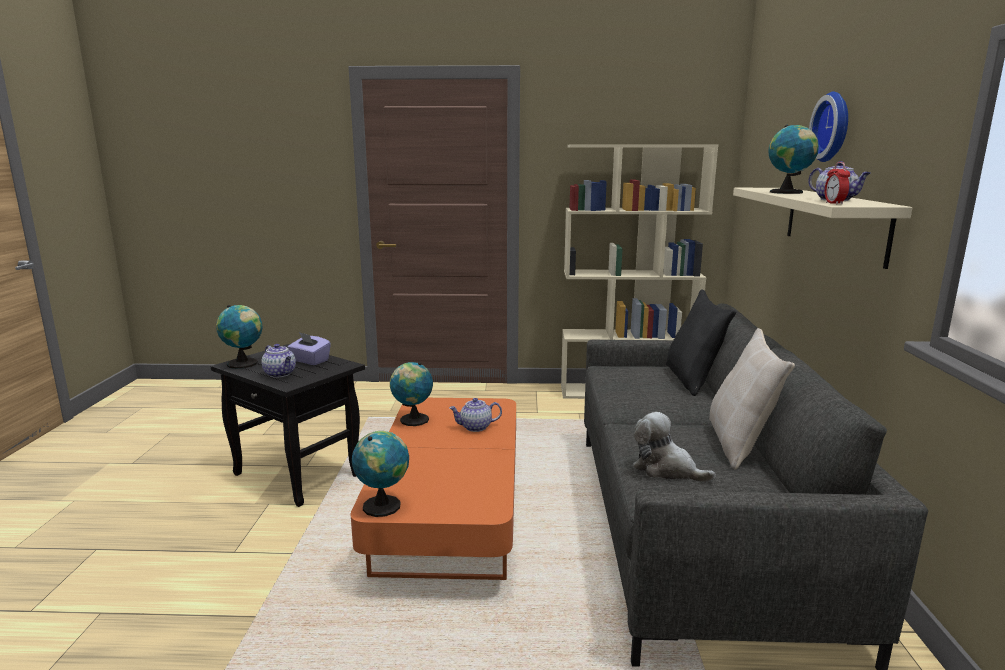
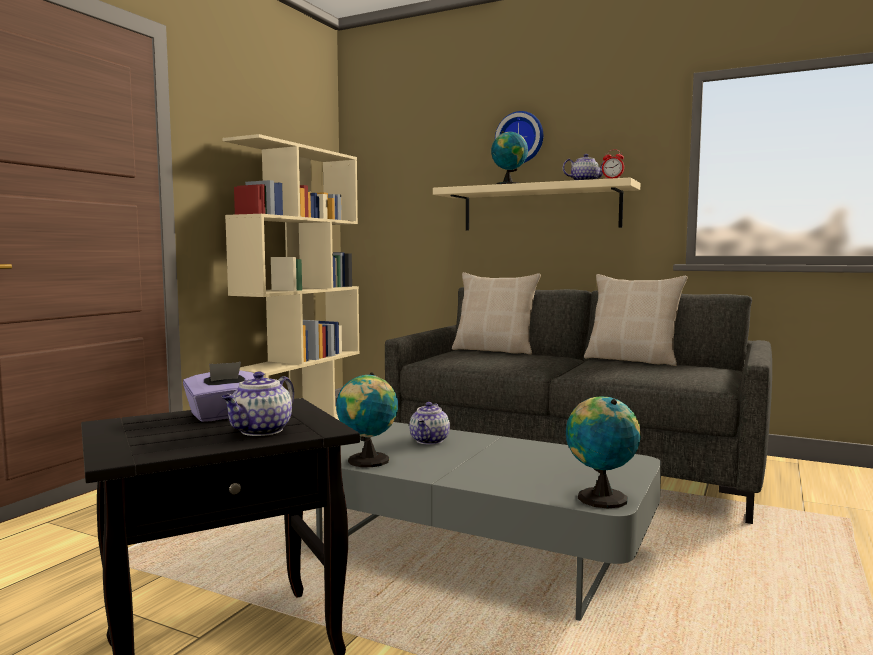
camera: 65 degrees left, 10 degrees down
(244, 364) = (143, 448): globe -> none
(280, 374) = (260, 431): teapot -> teapot turned 135 degrees clockwise
(449, 514) = (470, 550): orange coffee table -> grey coffee table
(666, 469) = (669, 375): plush toy -> none
(693, 380) = (495, 350): black pillow -> beige pillow

